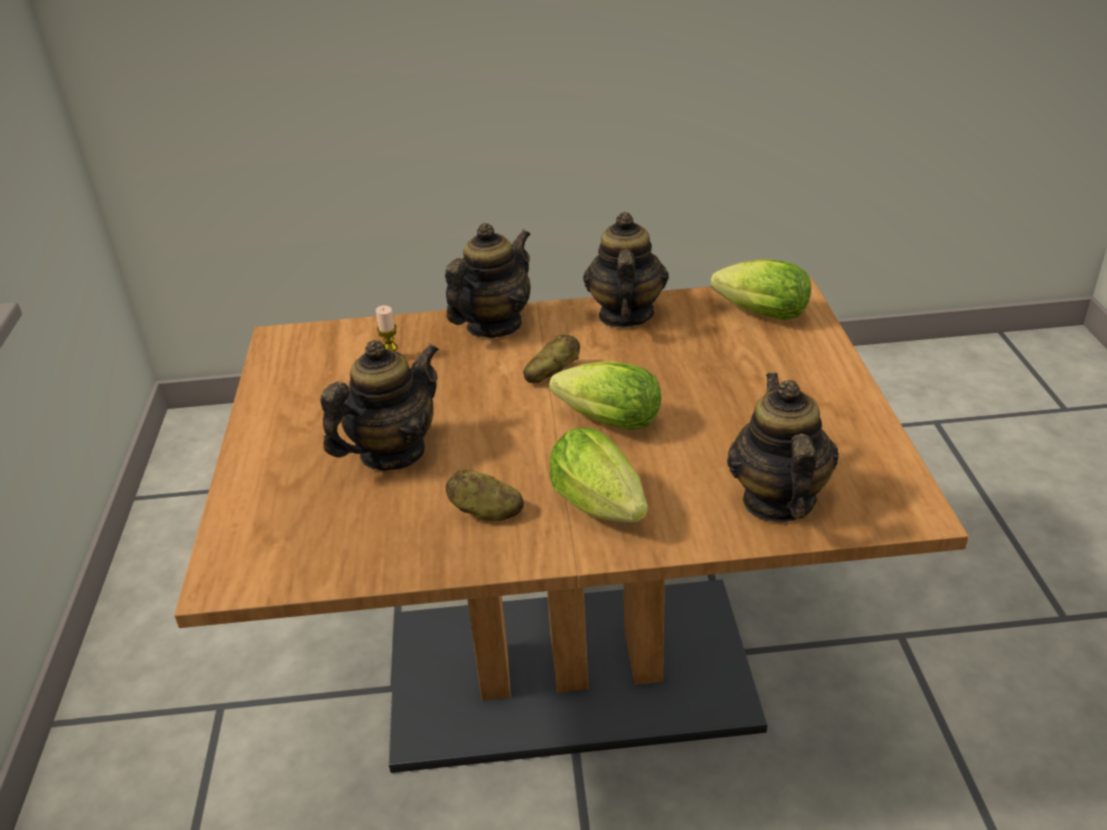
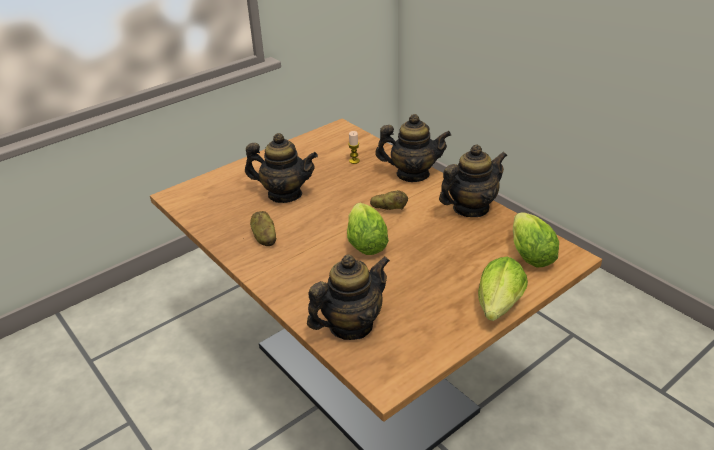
camera: 55 degrees right, 0 degrees up
(603, 509) = (295, 270): lettuce -> lettuce (498, 308)

